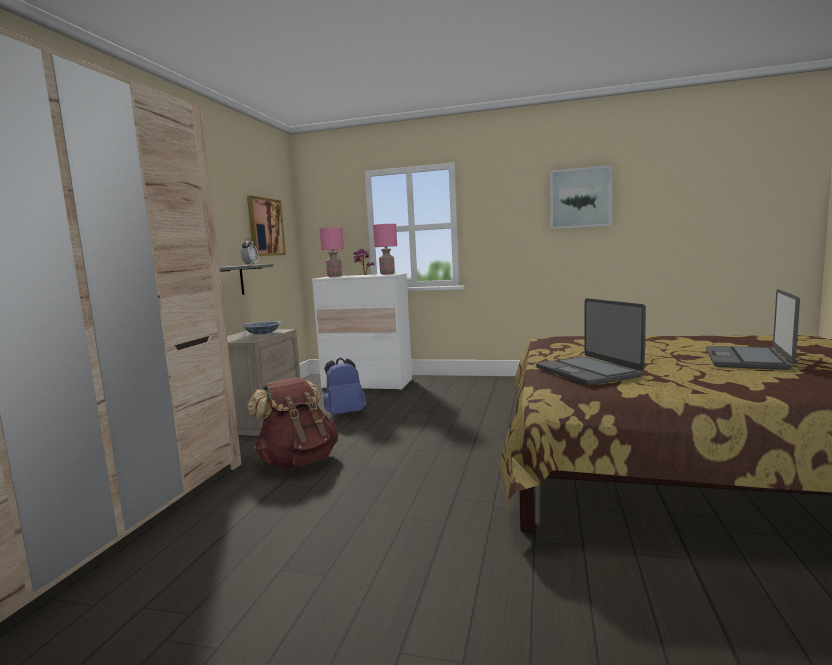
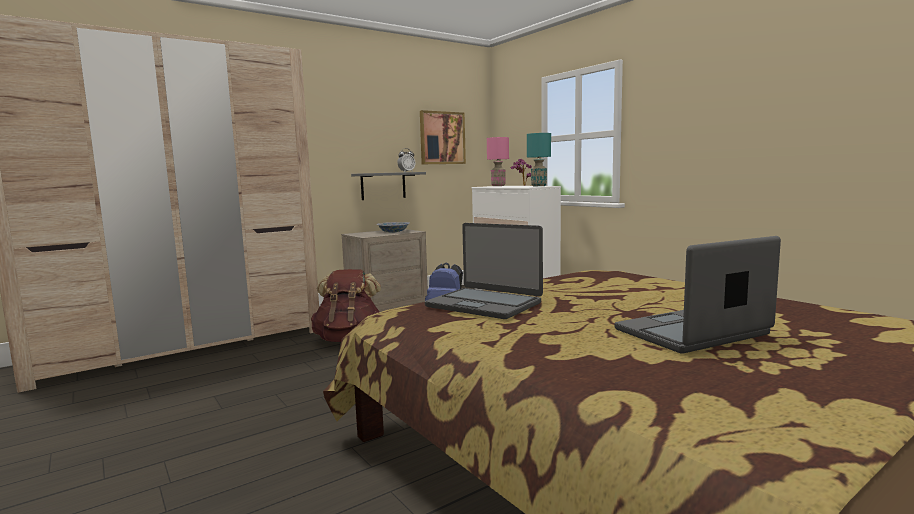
camera: 40 degrees right, 0 degrees up
(387, 274) = (538, 186): pink table lamp -> turquoise table lamp
(580, 198) = (765, 92): picture -> none
(588, 372) = (484, 304): laptop -> laptop turned 75 degrees counterclockwise

